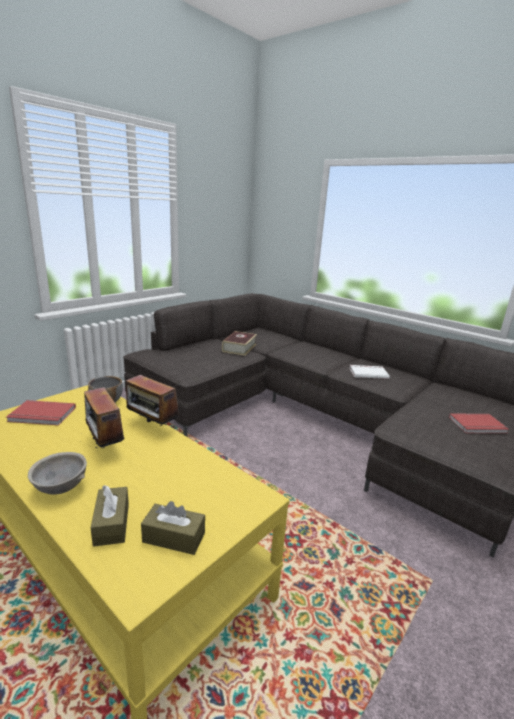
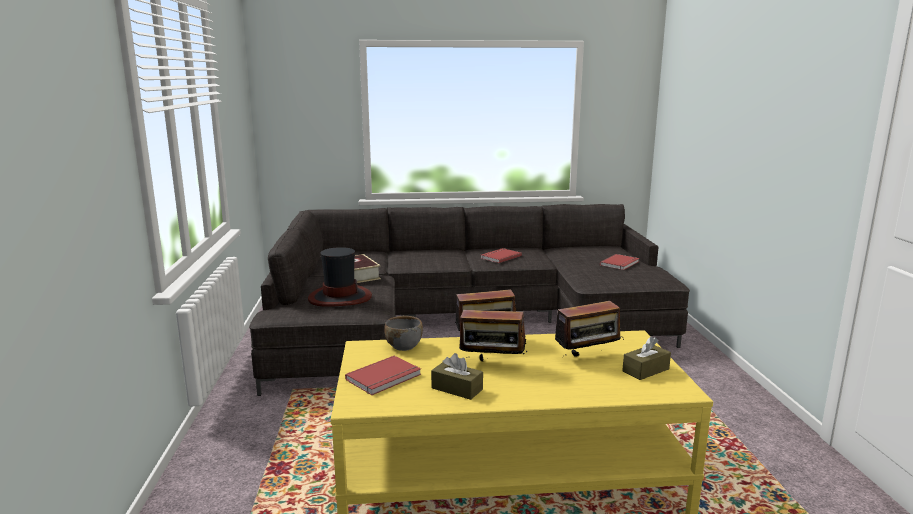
camera: 45 degrees left, 5 degrees down
(61, 488) = (538, 392): grey bowl -> none
(111, 524) = (608, 384): brown tissue box -> brown tissue box (457, 389)
(171, 487) = (587, 357): none -> radio
(193, 357) = (339, 297): none -> hat
(368, 373) = (499, 257): white book -> red book

